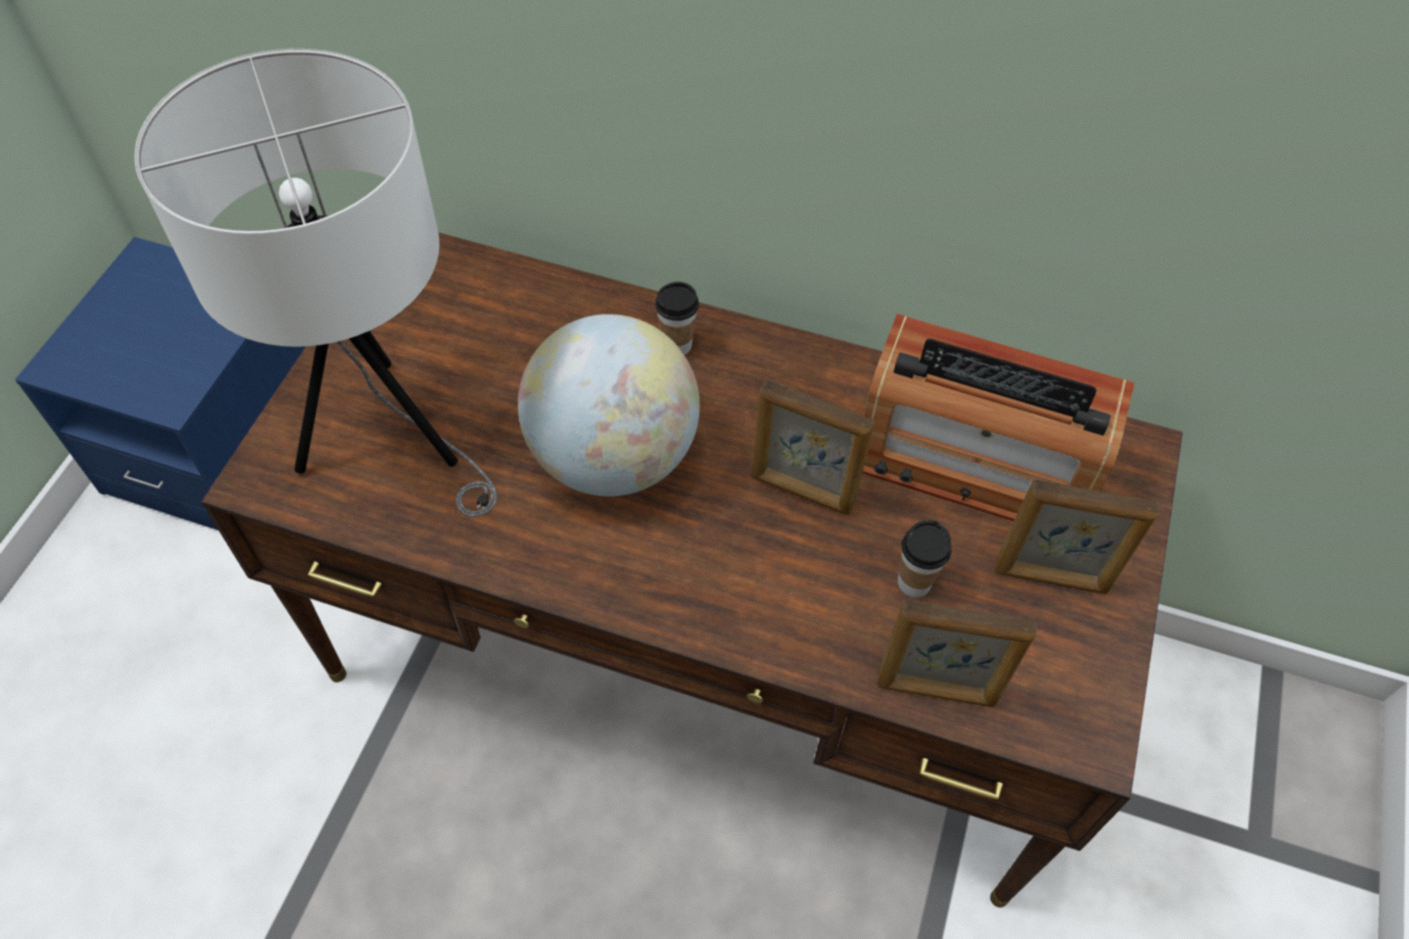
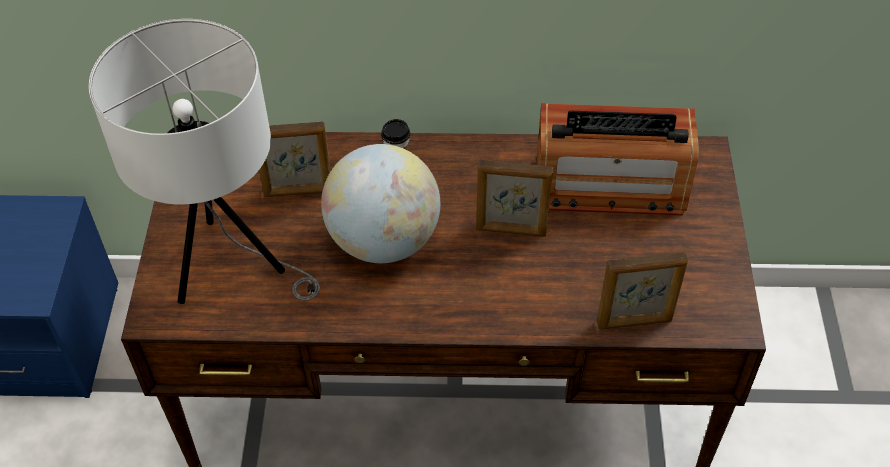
camera: 15 degrees left, 5 degrees down
(914, 582) = (599, 265): cup -> none
(1051, 578) = (679, 240): picture frame -> picture frame (298, 192)

